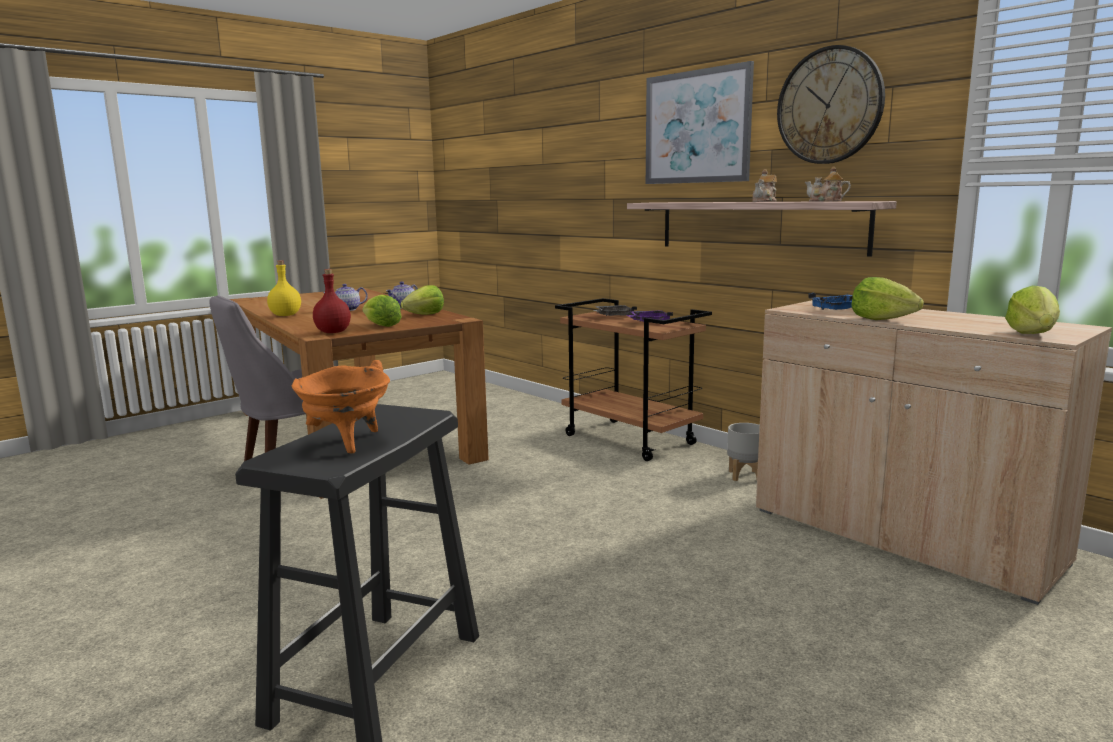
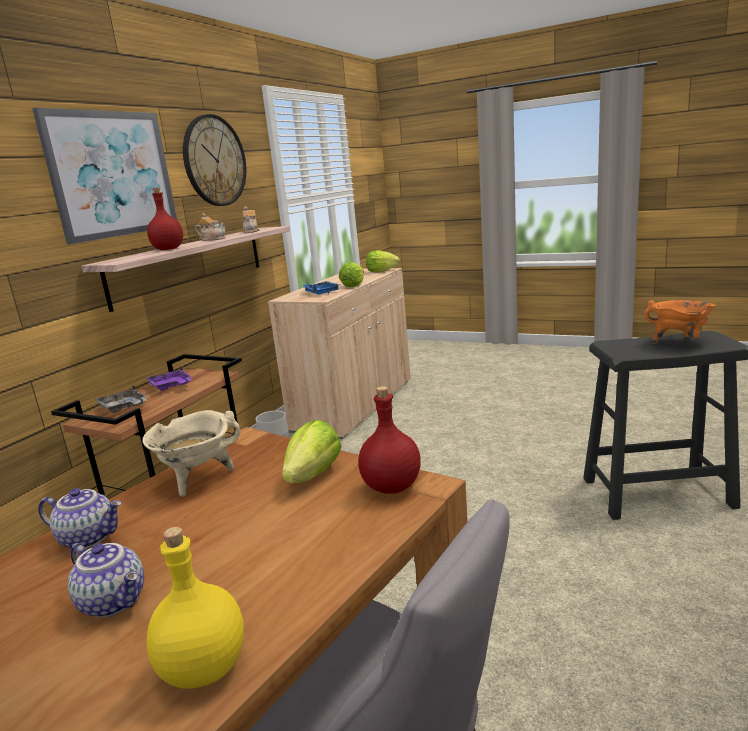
camera: 110 degrees left, 5 degrees up
(425, 315) = (199, 479): lettuce -> beige cooking pot
(702, 202) = (168, 249): none -> red bottle

